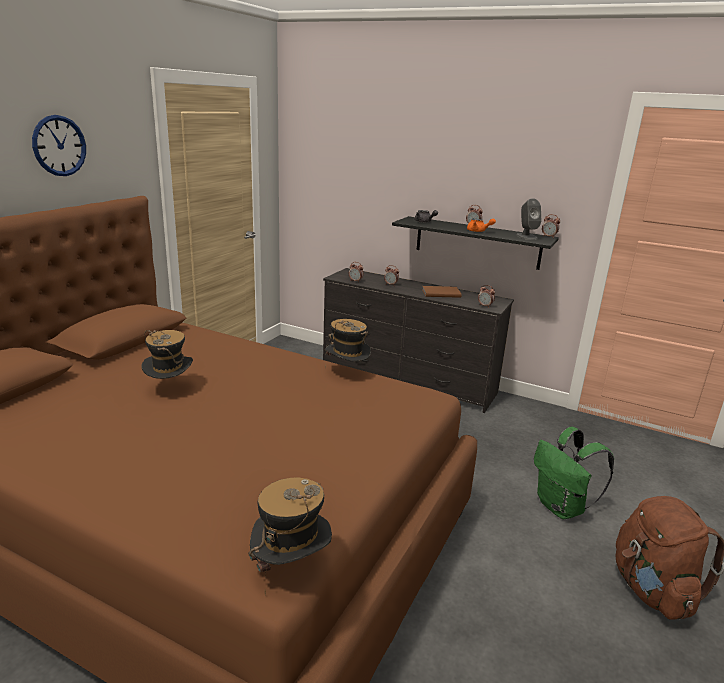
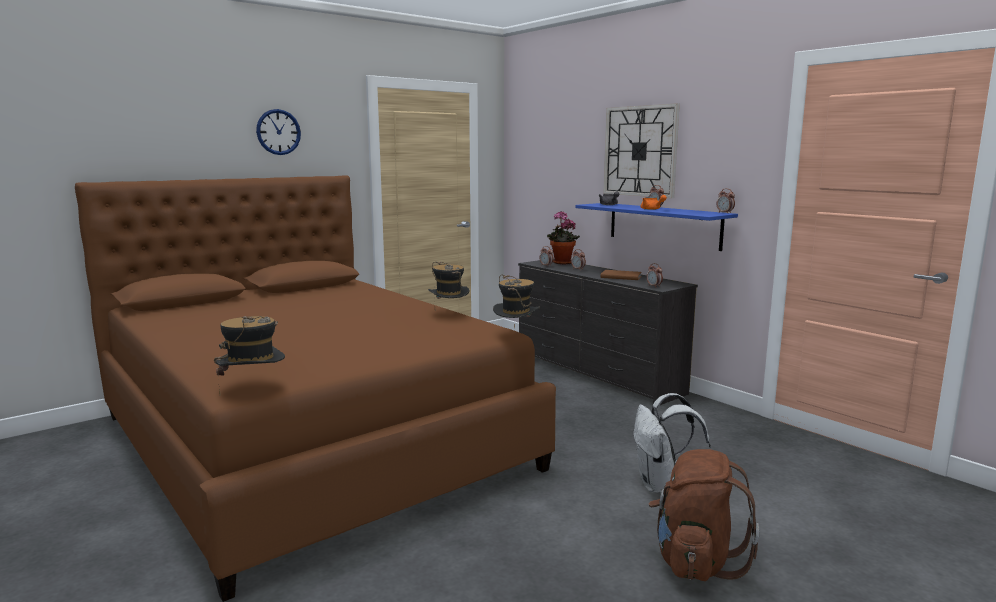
camera: 25 degrees right, 10 degrees down
(170, 389) = (299, 310): hat -> hat (516, 335)
(364, 275) = (561, 263): none -> potted plant
(454, 169) = (640, 151): none -> wall clock
(477, 242) = (663, 225): black shelf -> blue shelf
(526, 237) = (697, 212): grey speaker -> none
(562, 508) = (661, 486): green backpack -> white backpack

